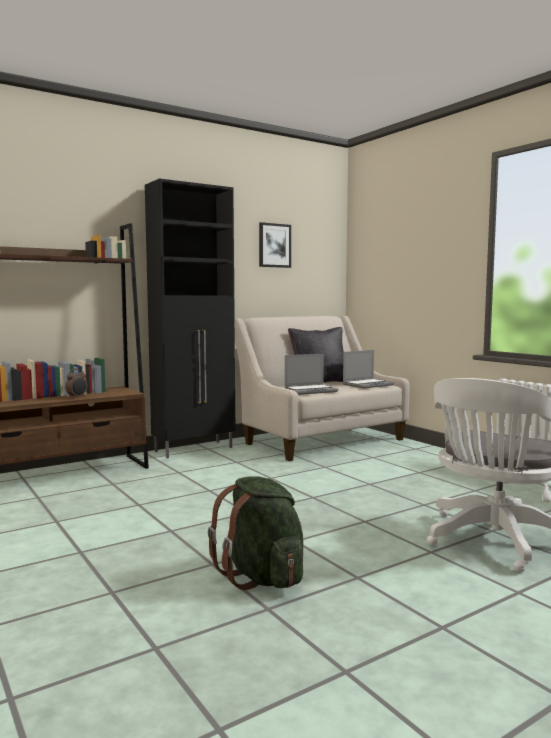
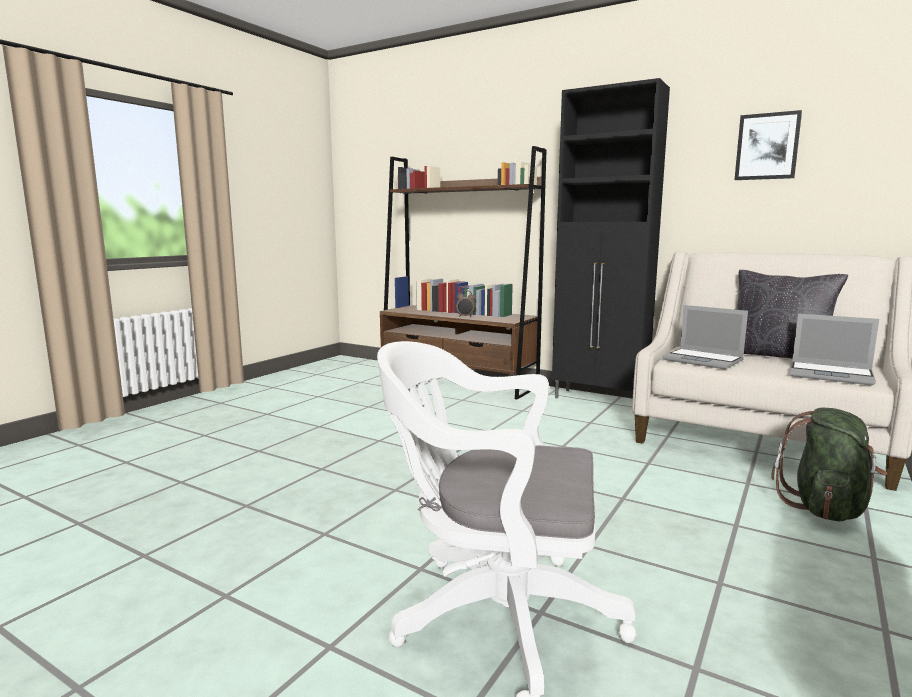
camera: 65 degrees right, 5 degrees up
(262, 577) = (305, 491): green backpack -> green backpack (825, 509)

